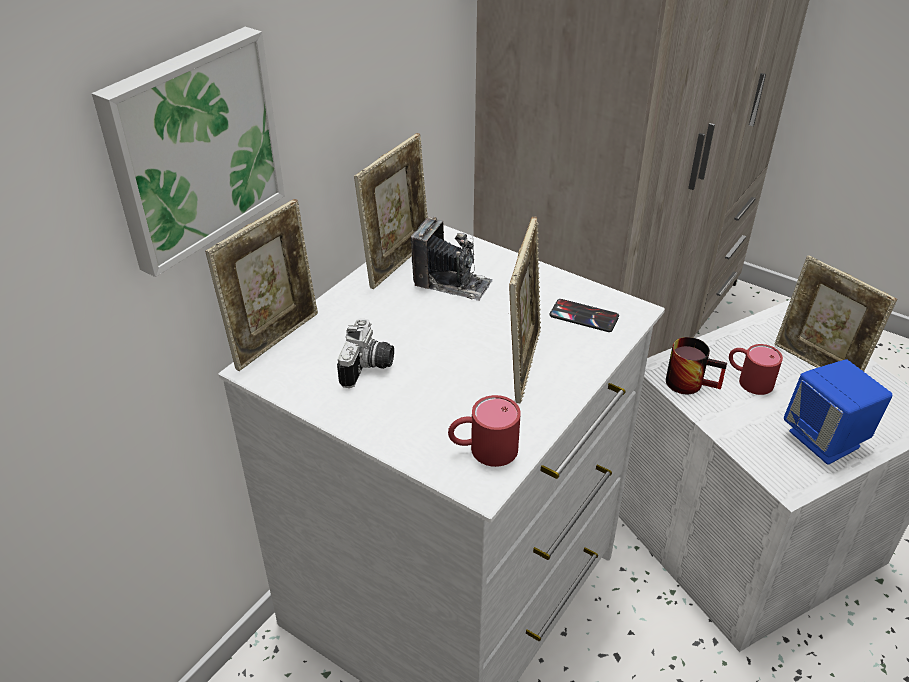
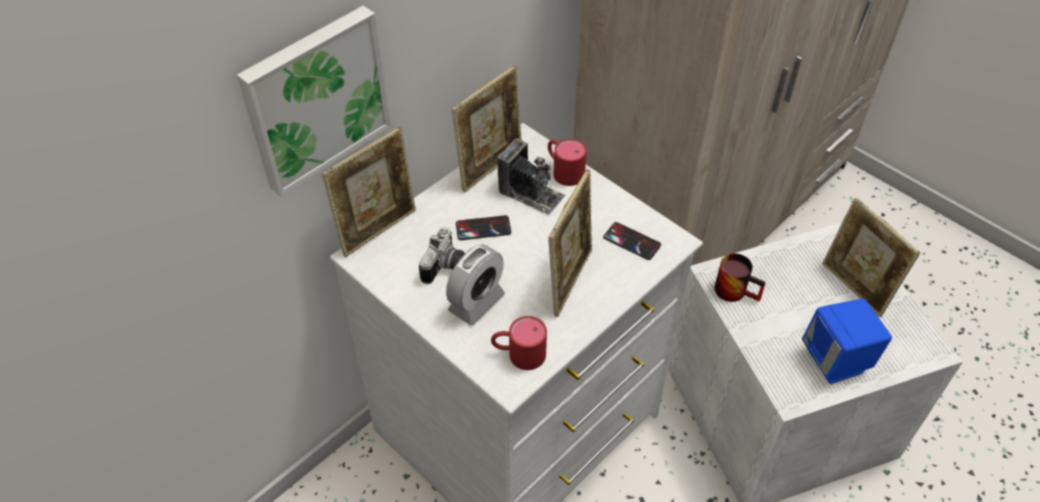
camera: 10 degrees right, 10 degrees up
(404, 322) = (483, 228): none -> phone
(415, 400) = (476, 302): none -> alarm clock
(748, 379) = (788, 294): red mug -> red mug (563, 170)

